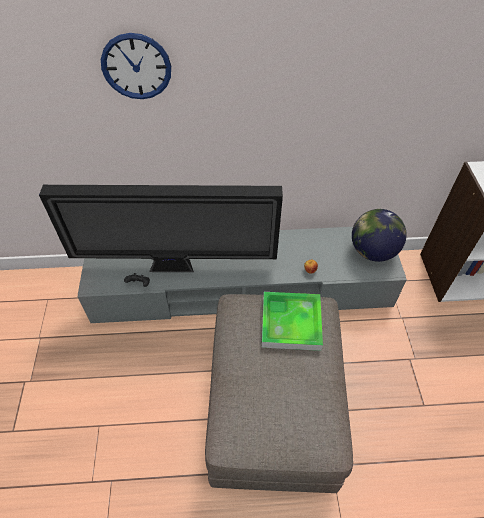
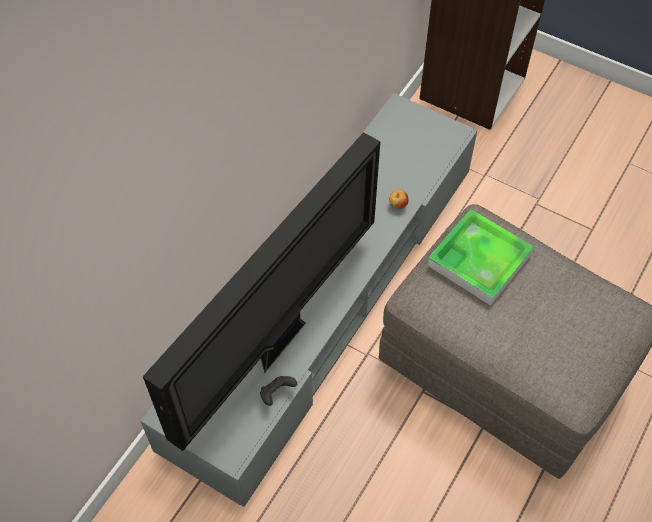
camera: 55 degrees left, 5 degrees up
(136, 67) = (171, 128): wall clock -> none
(372, 252) = (419, 132): globe -> none

